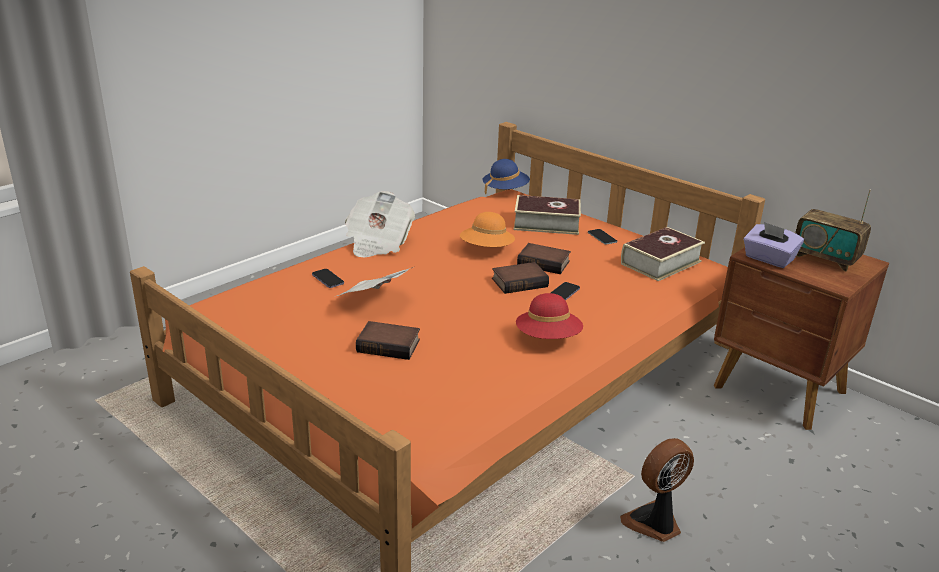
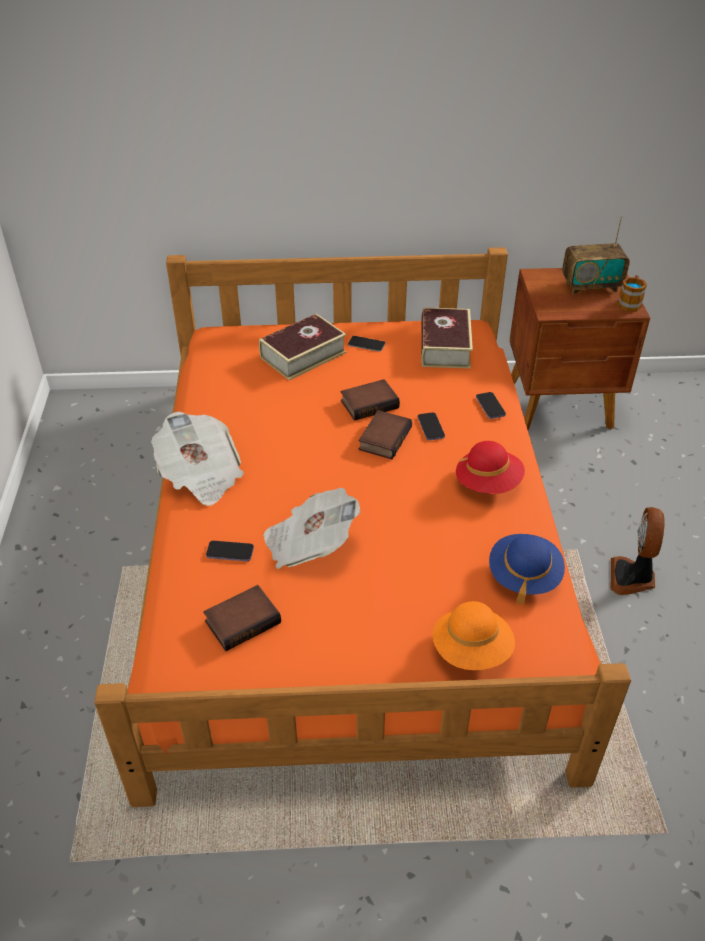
camera: 45 degrees left, 15 degrees up
(390, 345) = (398, 582): book -> book (243, 620)
(487, 249) = (304, 418): orange hat -> orange hat (471, 650)
(505, 190) = (204, 333): blue hat -> blue hat (524, 576)
(632, 305) = (490, 406): none -> phone
(768, 259) = (563, 308): purple tissue box -> none
(845, 281) = (630, 303): none -> mug

